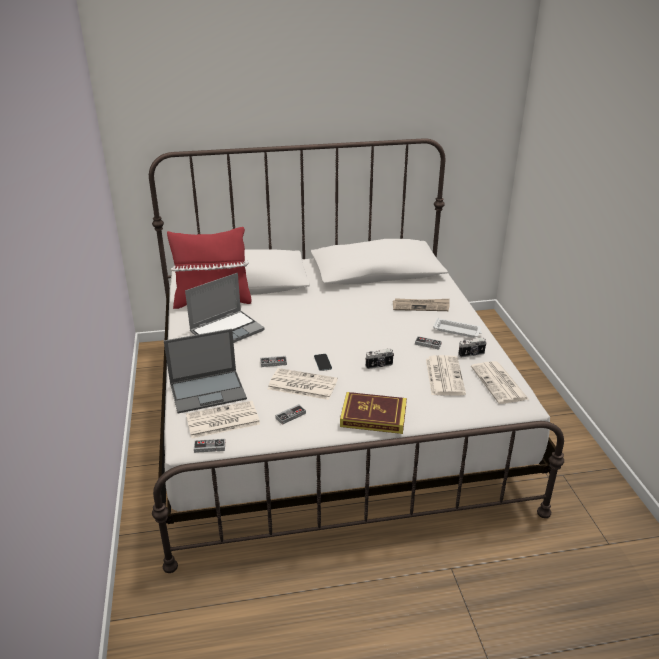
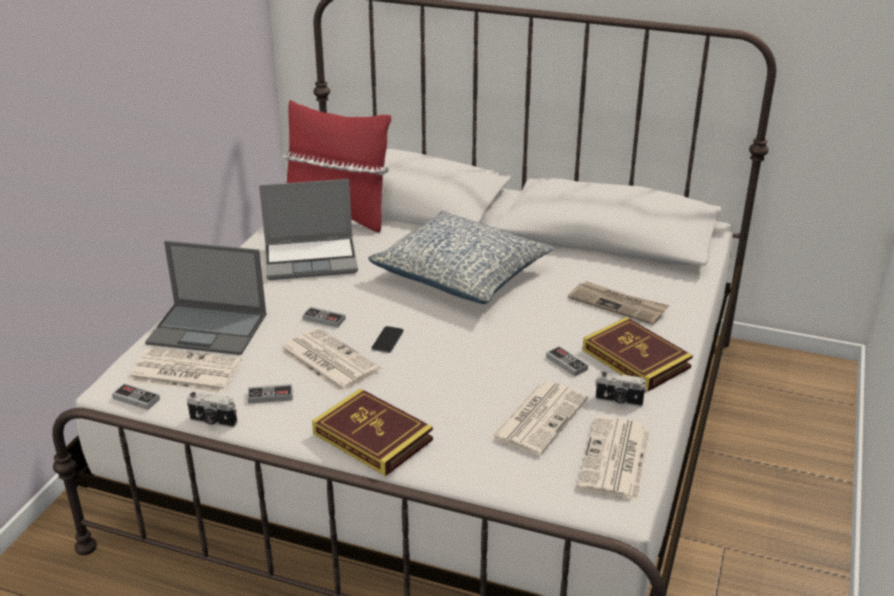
camera: 30 degrees right, 0 degrees up
(324, 314) = (462, 274): none -> pillow
(379, 366) = (460, 371): camera -> camera (213, 422)
(457, 331) = (636, 359): white tray -> book

